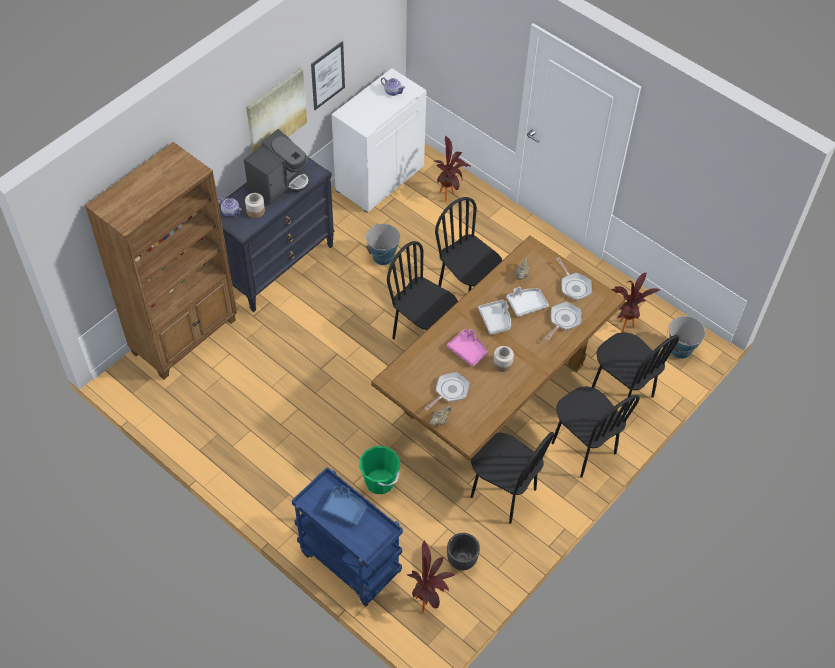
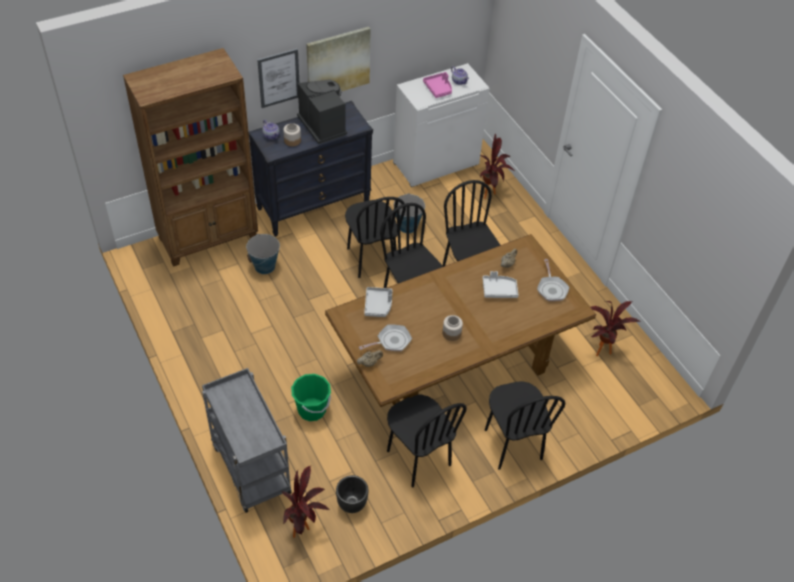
camera: 20 degrees right, 5 degrees down
(278, 183) = (323, 125): coffee machine -> coffee machine turned 90 degrees counterclockwise
(327, 75) = (398, 45): picture -> picture (279, 78)
(345, 508) = (246, 409): blue tray -> none
(348, 561) = (250, 468): blue cart -> grey cart
(468, 350) = (425, 312): pink tray -> pink tray (438, 89)
(496, 320) = (464, 294): grey tray -> grey tray (378, 305)
(563, 320) = (527, 314): frying pan -> none
(621, 393) = (572, 408): black chair -> black chair (371, 258)
(680, 349) = (647, 388): bucket -> bucket (265, 266)

